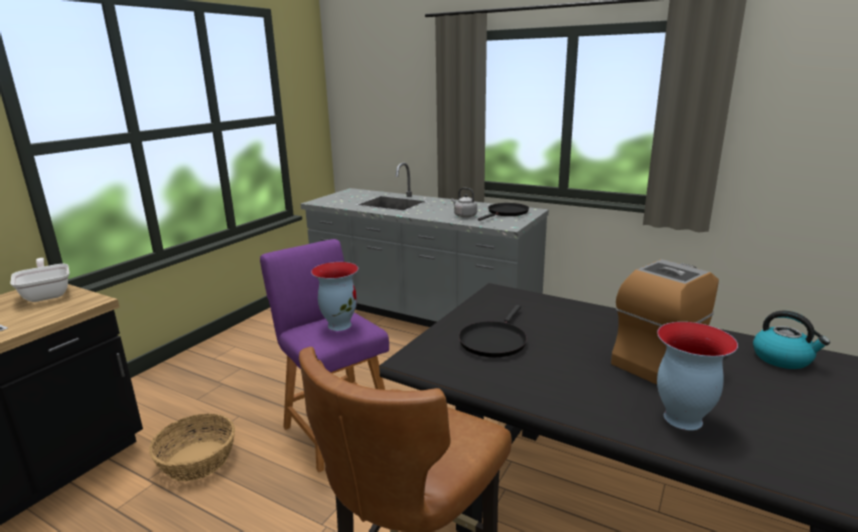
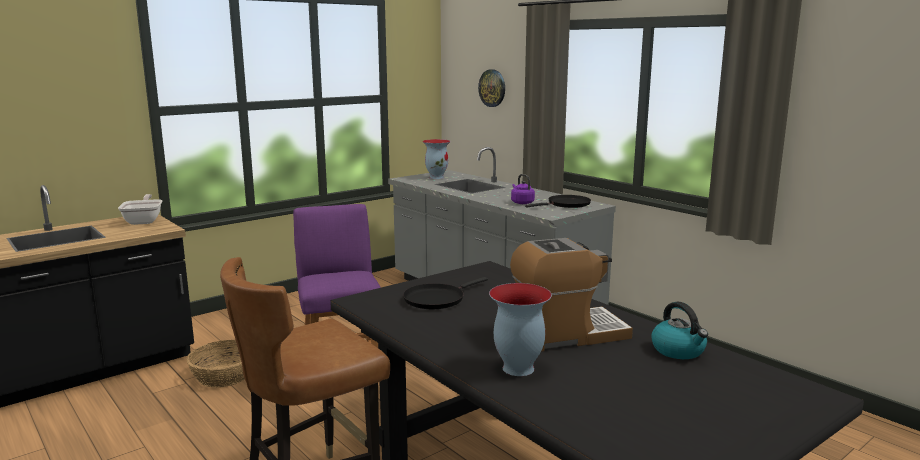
camera: 20 degrees right, 5 degrees down
(339, 325) = (344, 276): vase -> vase (436, 177)
(392, 103) = (492, 88): none -> wall clock
(464, 215) = (521, 202): grey kettle -> purple kettle

